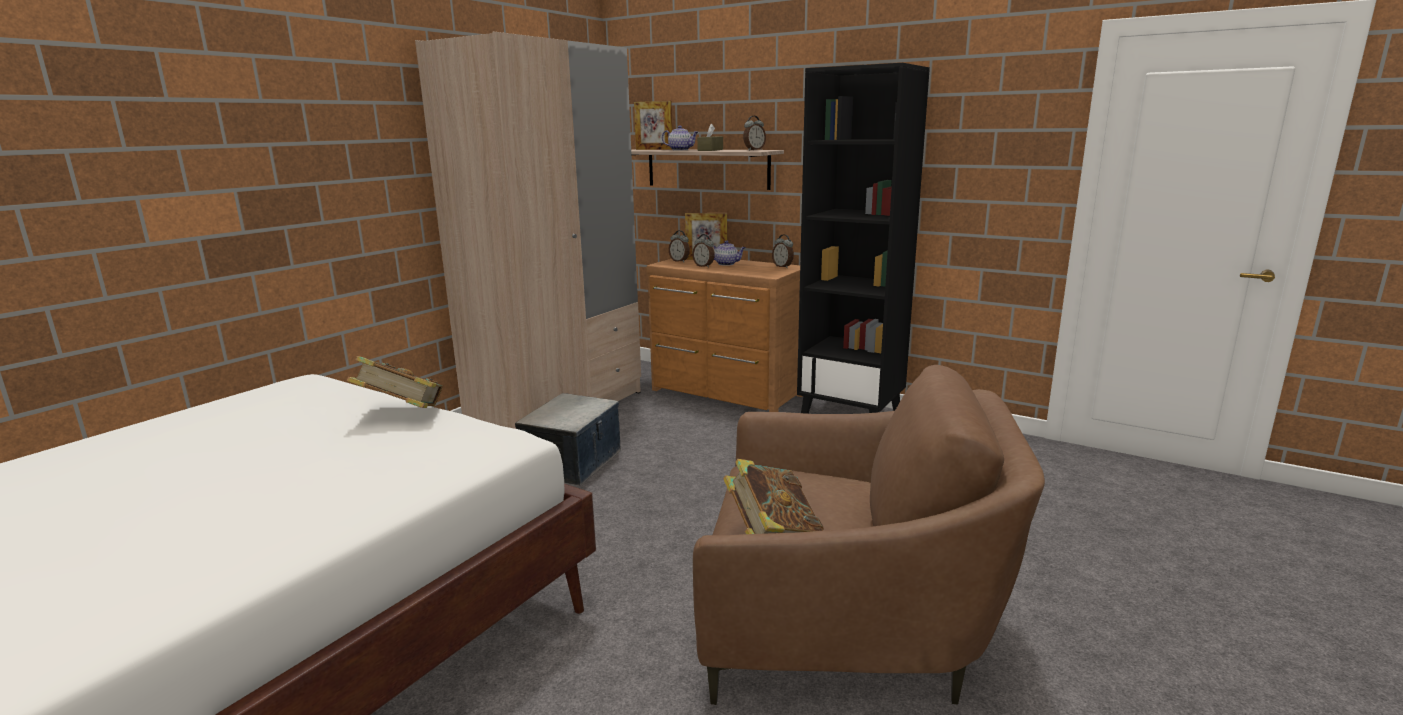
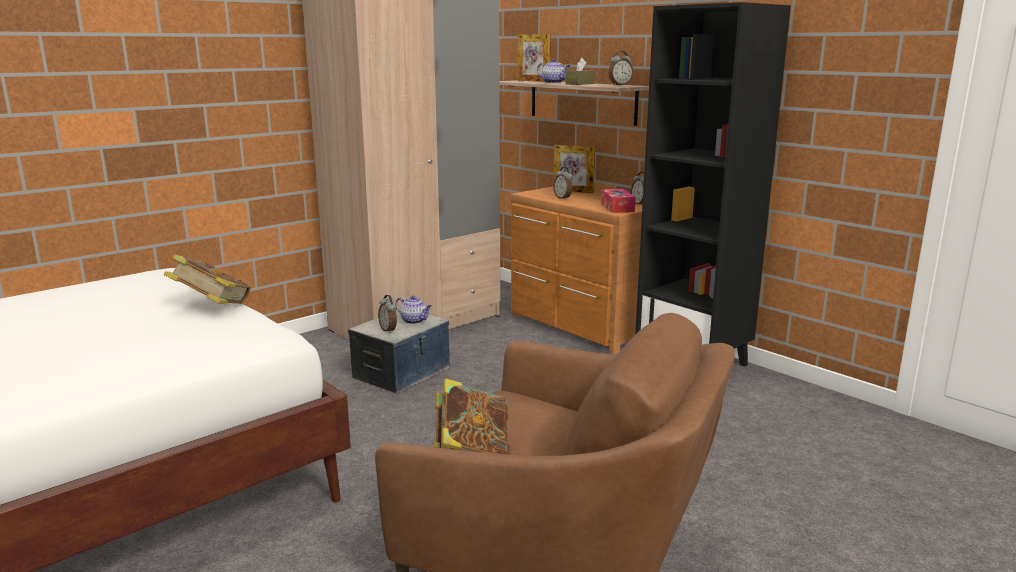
camera: 15 degrees right, 0 degrees up
(679, 261) = (545, 191): alarm clock -> alarm clock (389, 330)
(727, 264) = (587, 197): teapot -> teapot (414, 321)
(765, 271) = (617, 207): none -> tissue box

